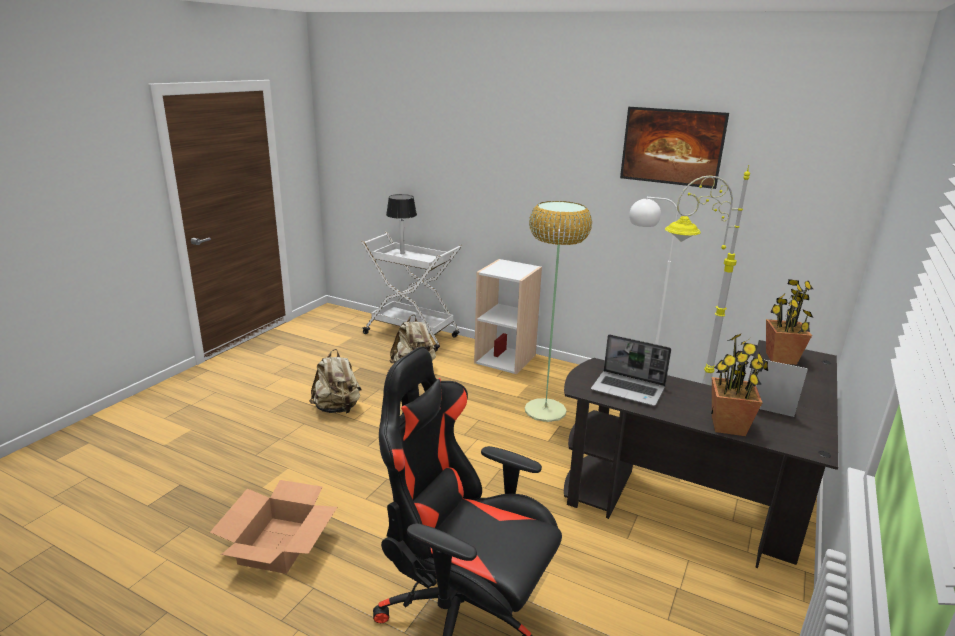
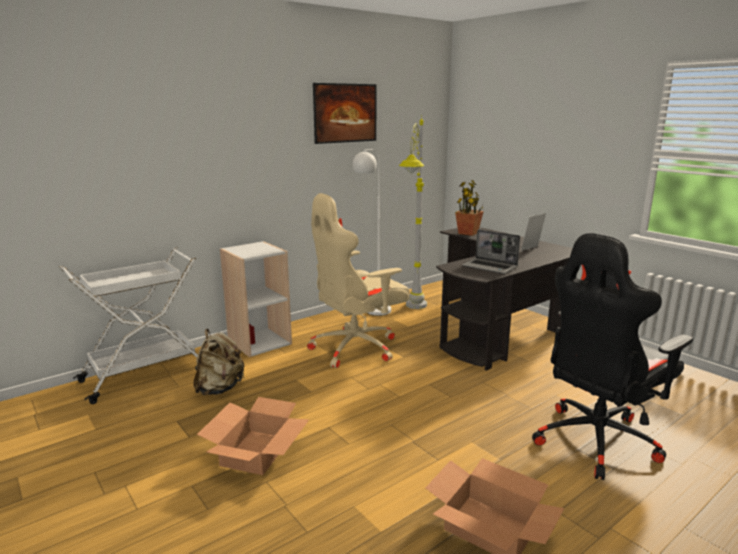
camera: 65 degrees left, 5 degrees down
(337, 409) = (256, 452): beige backpack -> cardboard box
(402, 253) = (107, 282): table lamp -> none
(545, 410) = (360, 347): floor lamp -> beige office chair
(629, 390) = (490, 267): laptop -> laptop turned 75 degrees clockwise
(728, 426) = (544, 258): potted plant -> none

